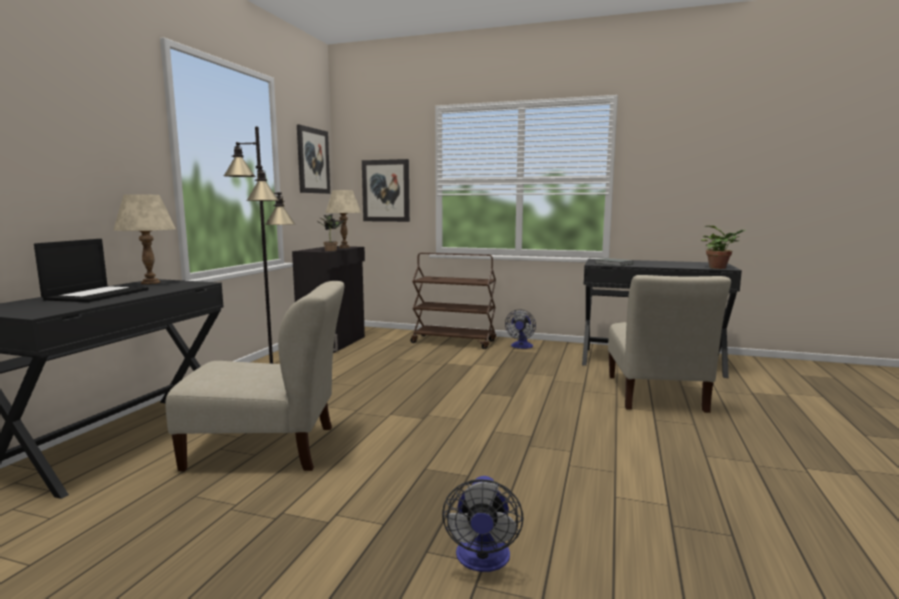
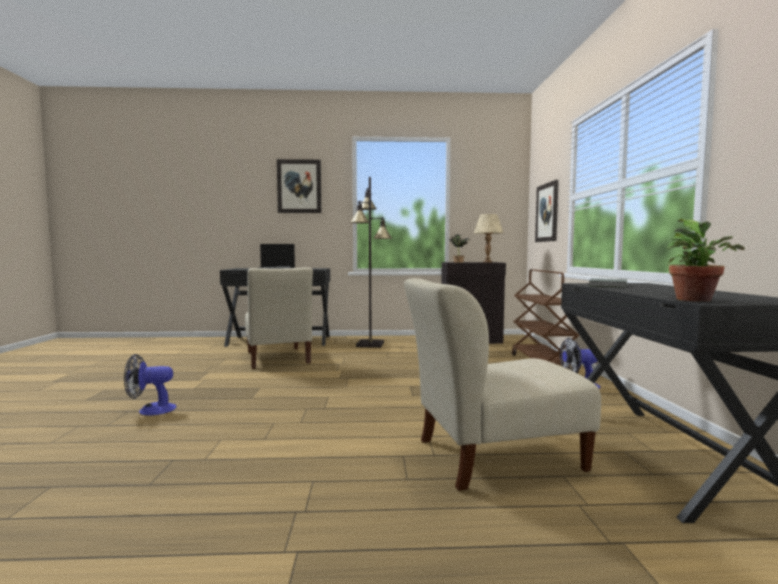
camera: 70 degrees right, 5 degrees down
(150, 283) = (315, 268): beige table lamp -> none
(313, 161) = (496, 193): picture -> picture (299, 186)

